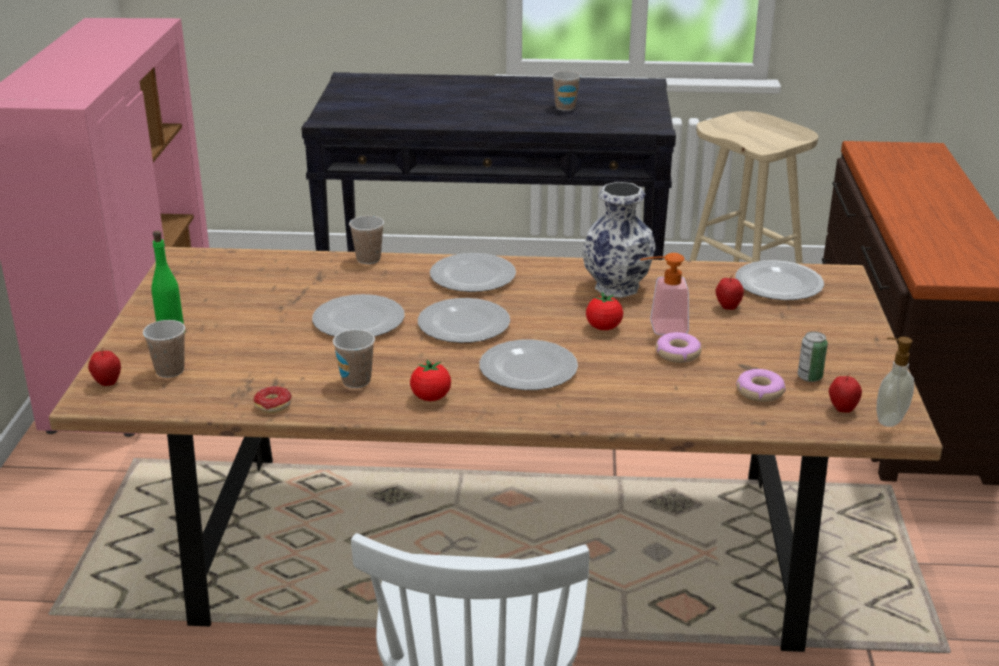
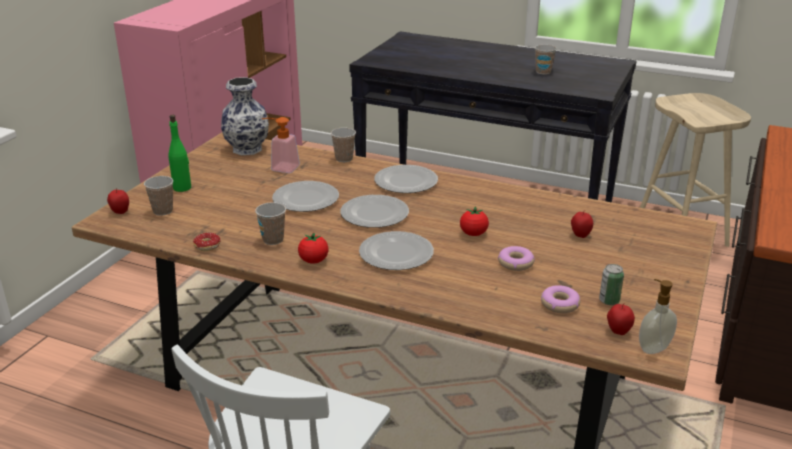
camera: 20 degrees right, 0 degrees up
(615, 287) = (504, 206): vase -> vase (246, 149)
(661, 328) = (517, 241): soap dispenser -> soap dispenser (280, 167)
(780, 285) = (635, 225): plate -> none

